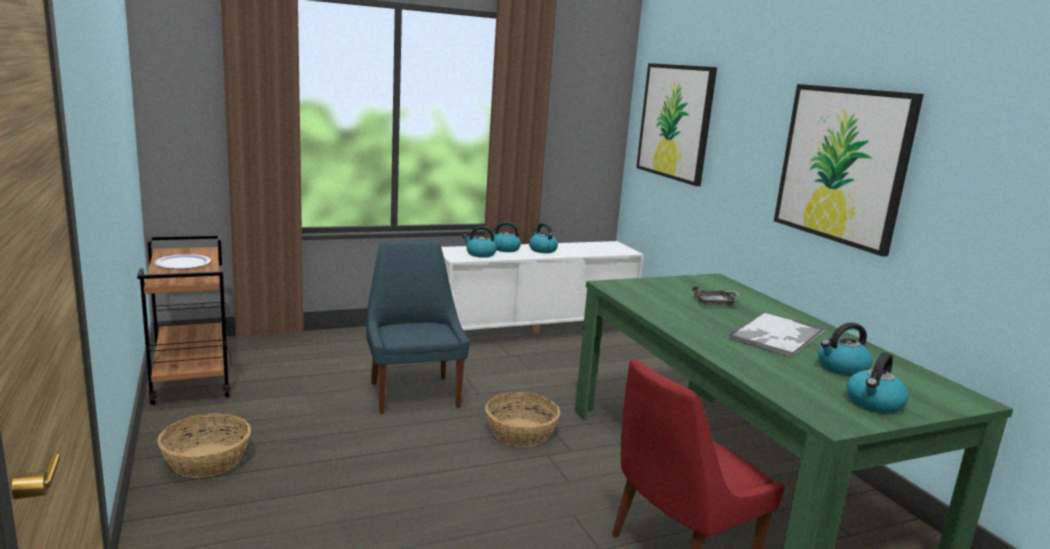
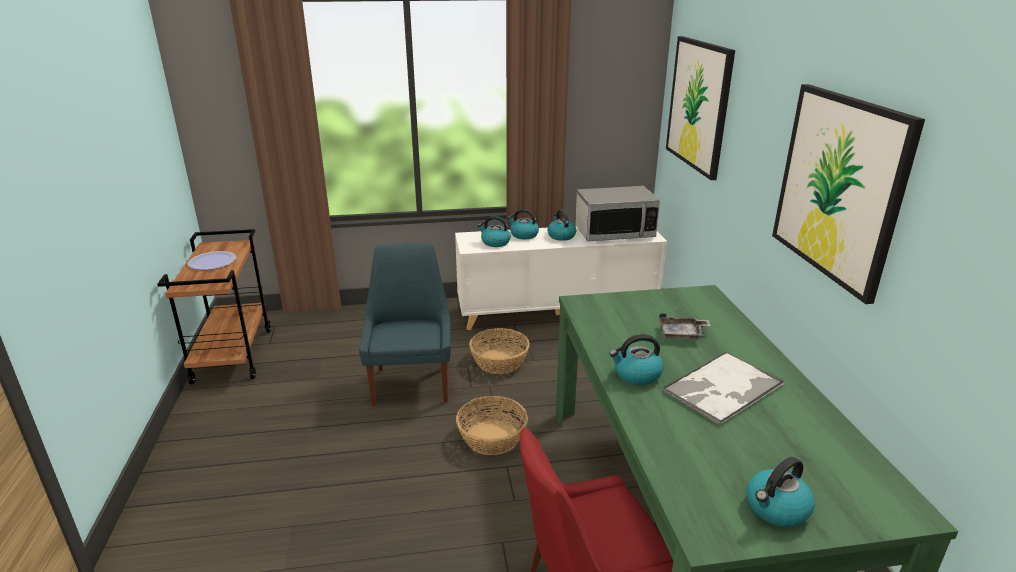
camera: 15 degrees right, 10 degrees up
(206, 460) = (210, 448): basket -> basket (499, 361)
(591, 248) = (614, 233): none -> microwave
(841, 368) = (771, 446): kettle -> kettle (636, 375)

